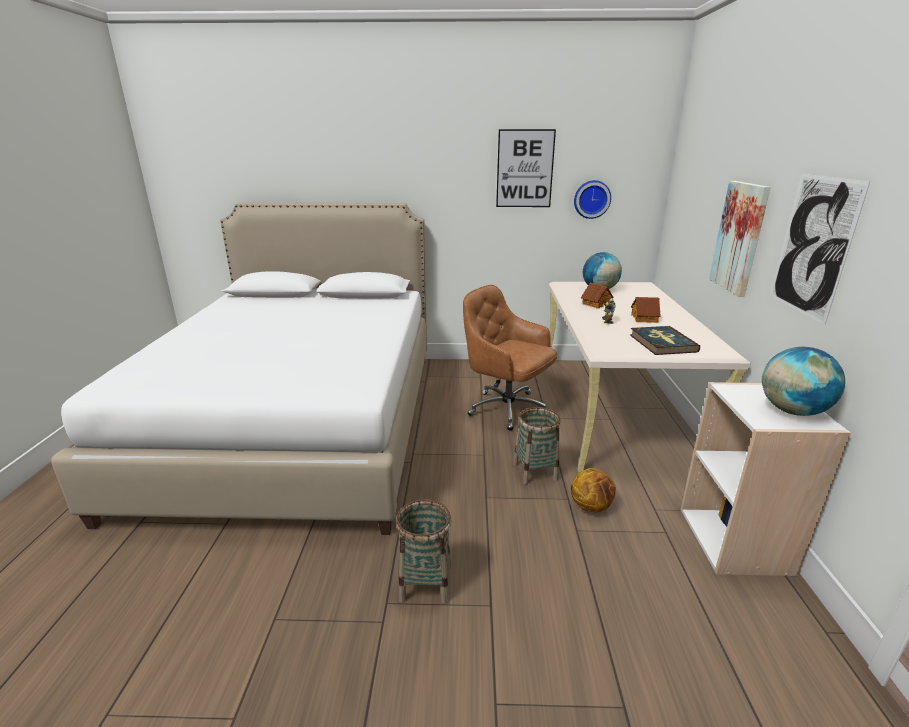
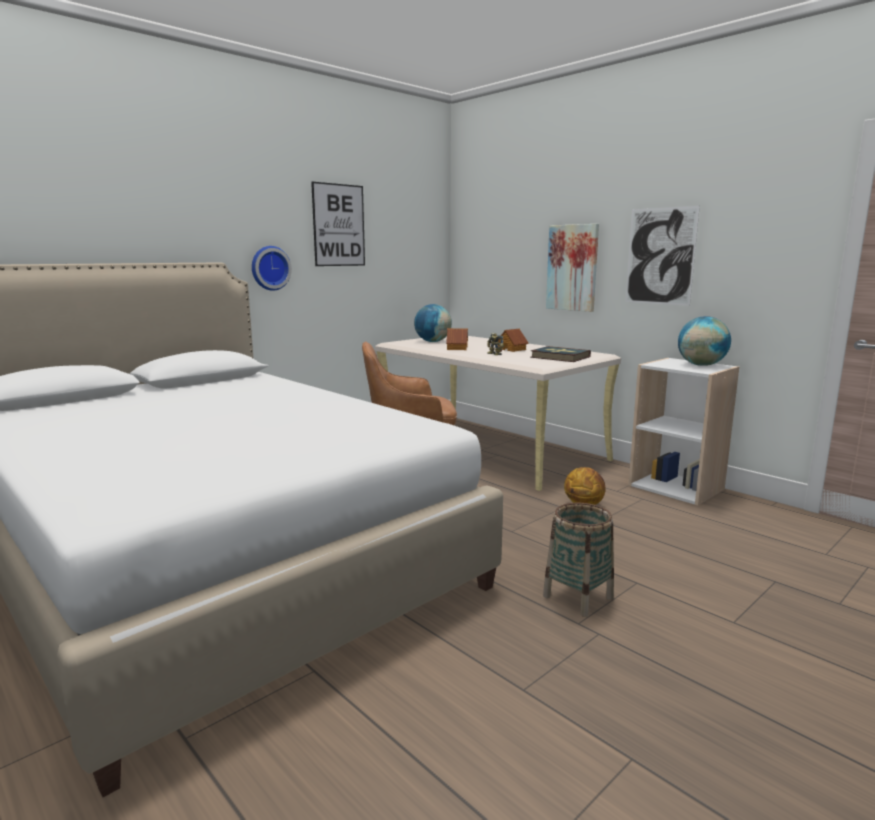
camera: 45 degrees left, 10 degrees down
(535, 472) = (512, 502): basket -> none
(591, 199) = (397, 257): wall clock -> wall clock (269, 268)

